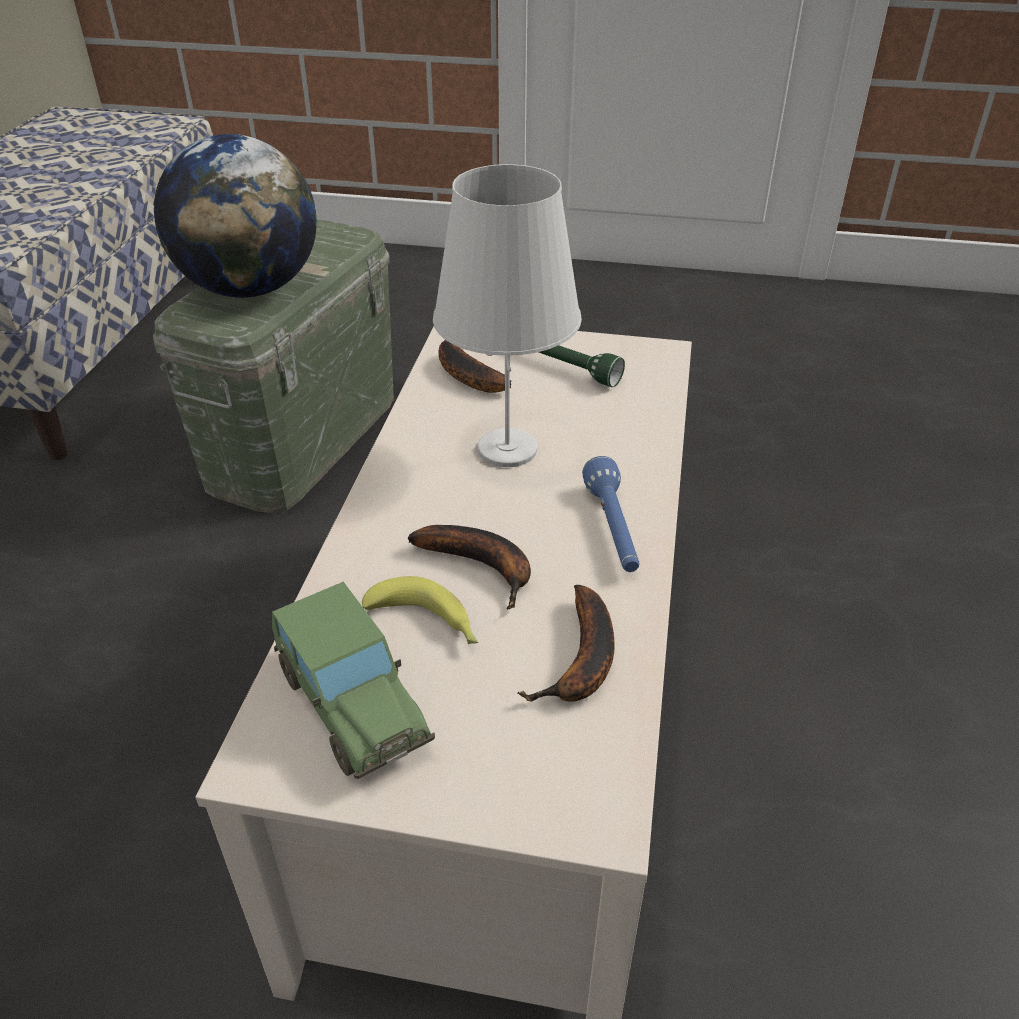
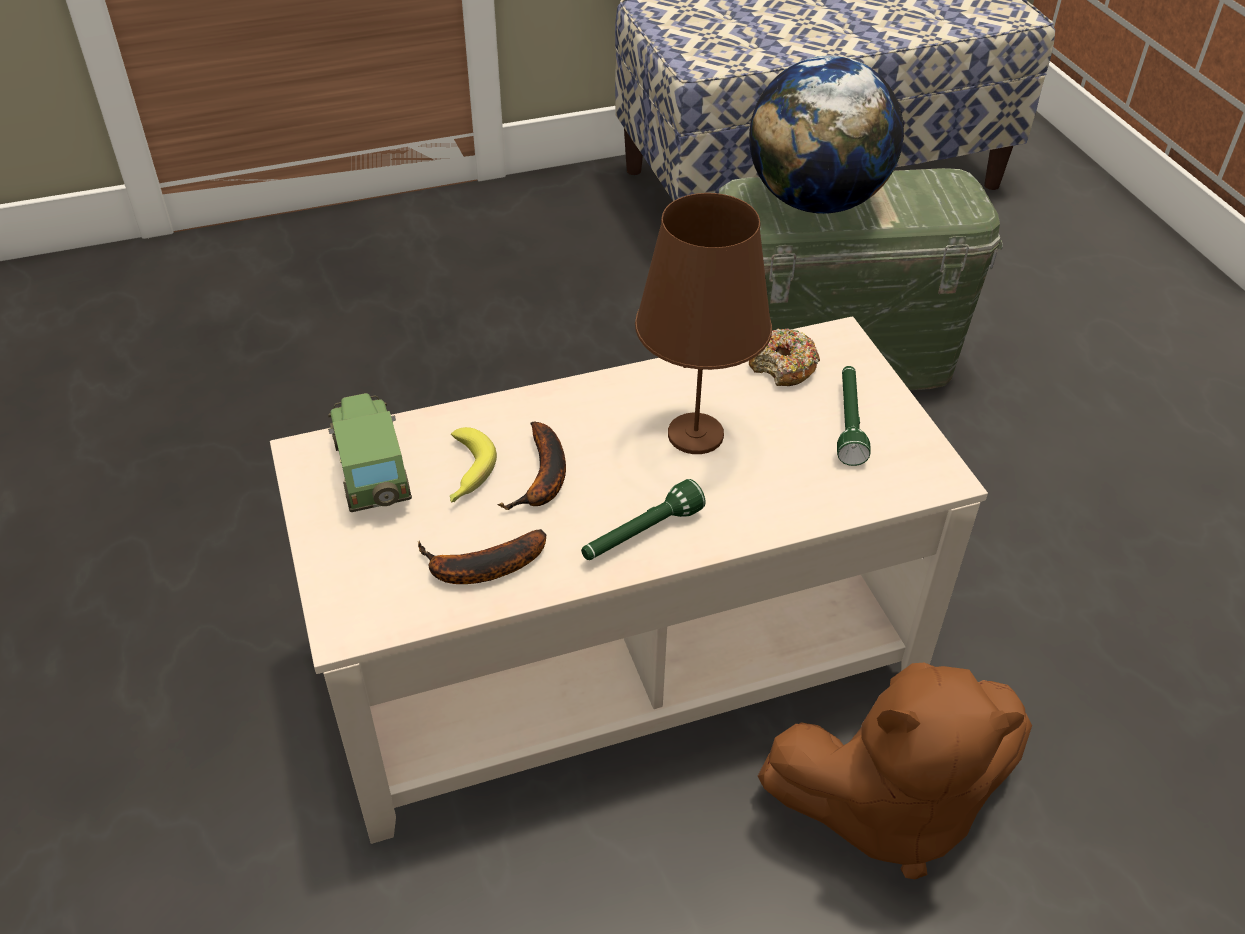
camera: 60 degrees right, 5 degrees up
(351, 705) = (372, 471): toy car -> toy car turned 135 degrees clockwise
(465, 372) = (783, 367): banana -> donut
(508, 449) = (696, 435): white table lamp -> brown table lamp
(613, 529) = (641, 535): blue flashlight -> green flashlight
(763, 624) = (887, 805): none -> brown plush toy

